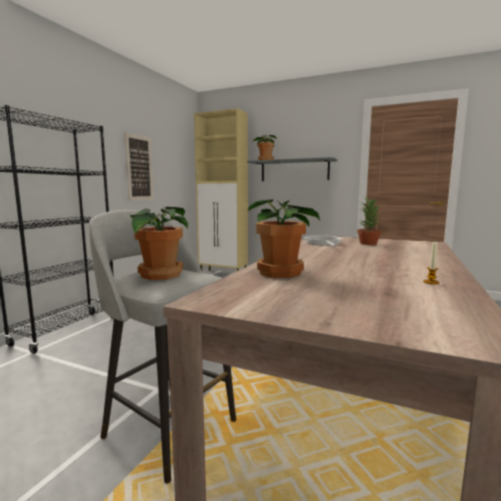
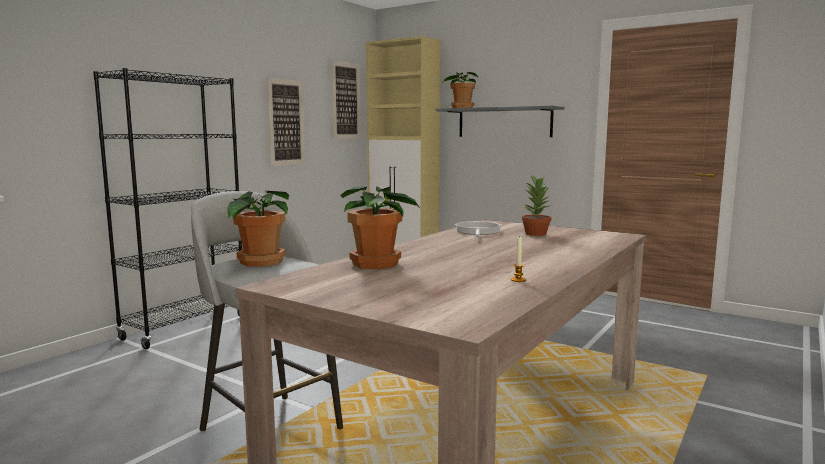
camera: 10 degrees right, 0 degrees up
(180, 155) = (345, 101): none -> picture

